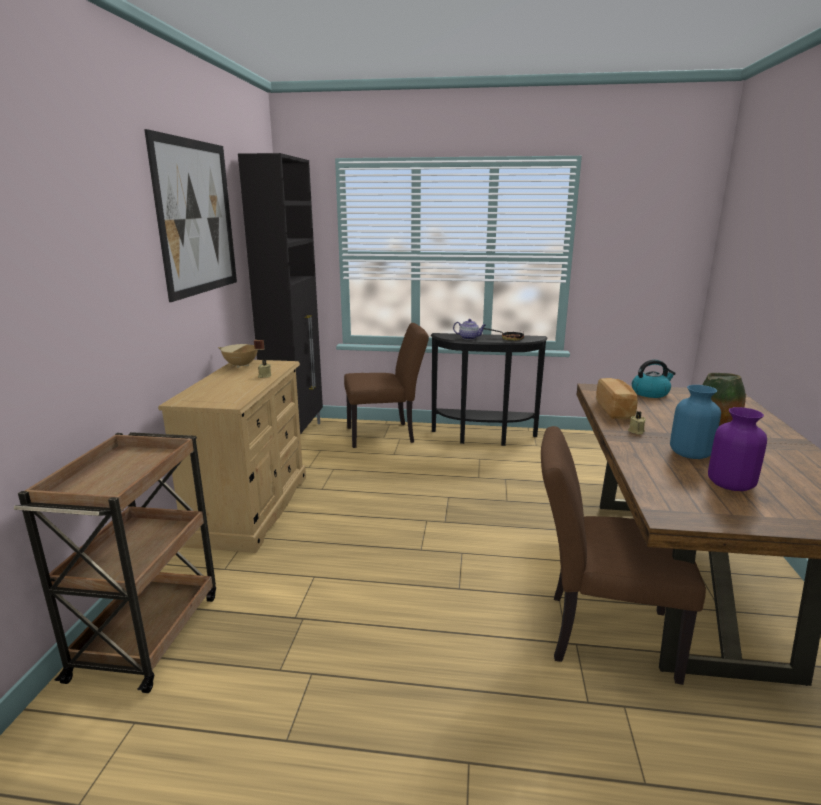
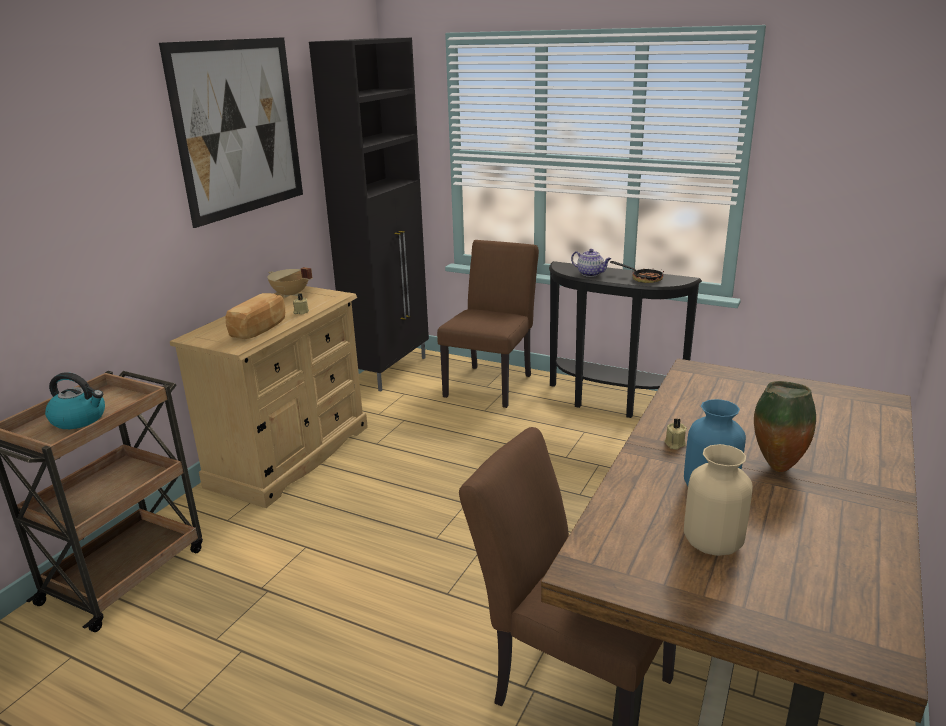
camera: 20 degrees right, 5 degrees up
(386, 434) = (492, 383): brown chair -> brown chair turned 75 degrees counterclockwise
(615, 410) = (682, 407): bread -> bread (260, 329)
(650, 393) = (763, 386): kettle -> kettle (80, 419)
(730, 484) = (712, 542): purple vase -> beige vase

